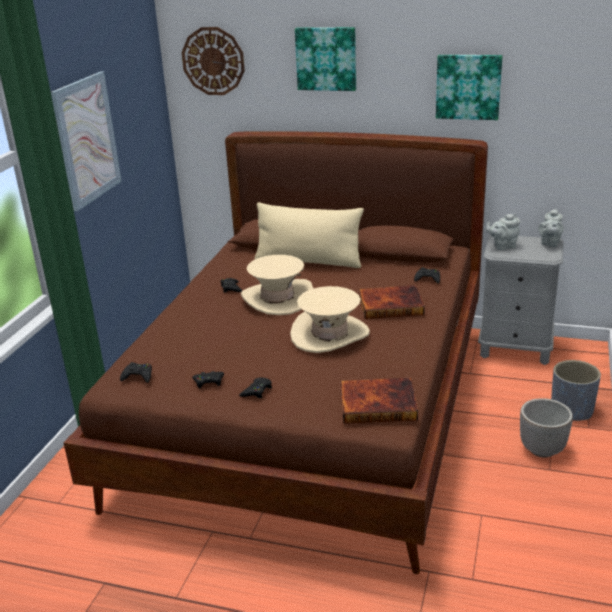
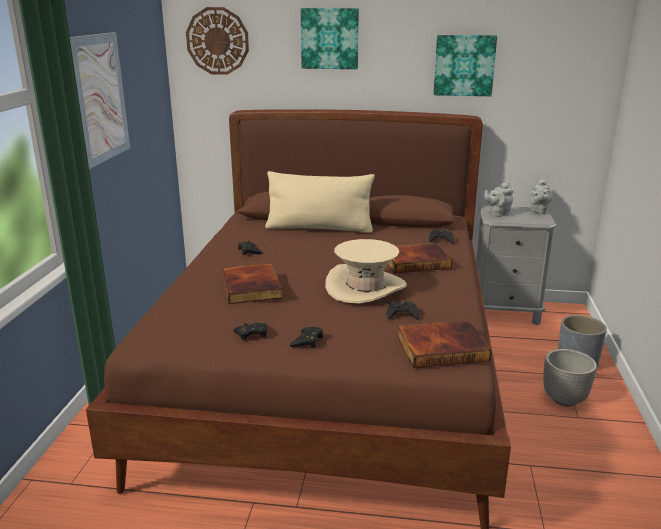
camera: 10 degrees left, 5 degrees down
(138, 376) = (171, 331): black game controller -> black game controller (402, 314)
(222, 331) = (253, 287): none -> book
(277, 298) = (300, 258): beige hat -> none

